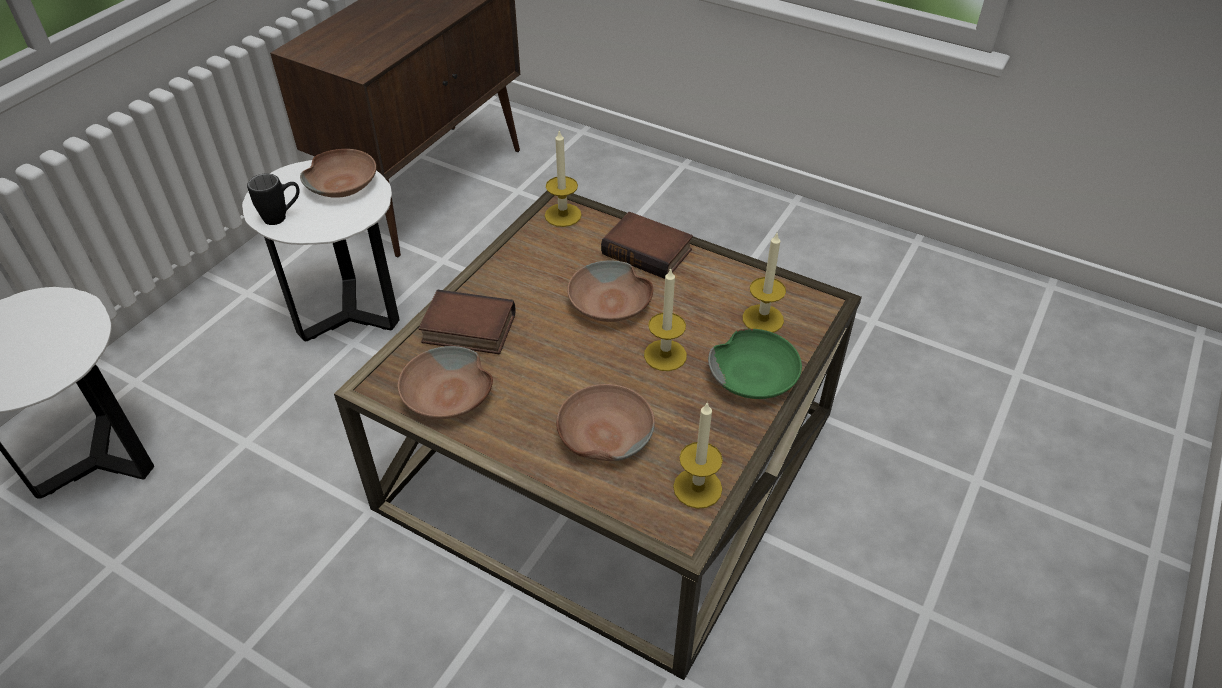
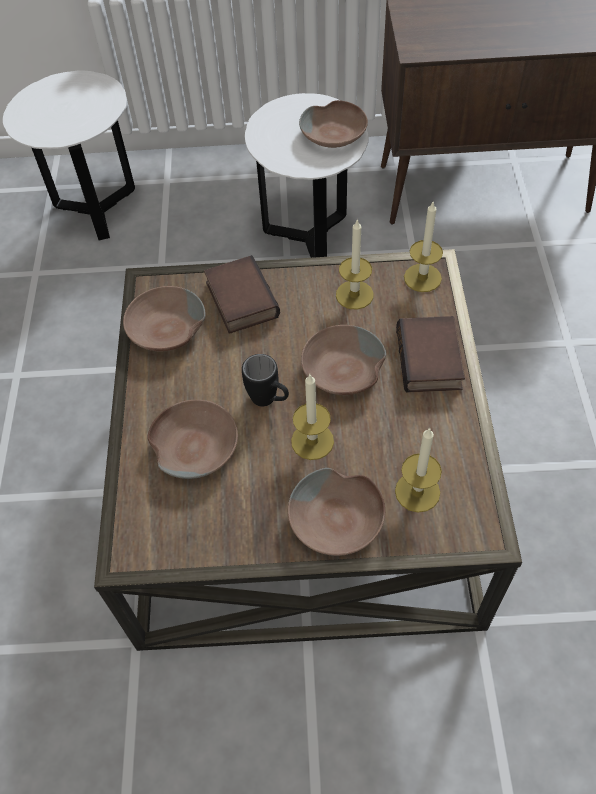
camera: 60 degrees right, 10 degrees up
(282, 217) = (270, 130): black mug -> black mug (269, 401)
(697, 488) = (179, 541): candle -> candle (354, 295)
(754, 375) = (338, 520): green bowl -> brown bowl

